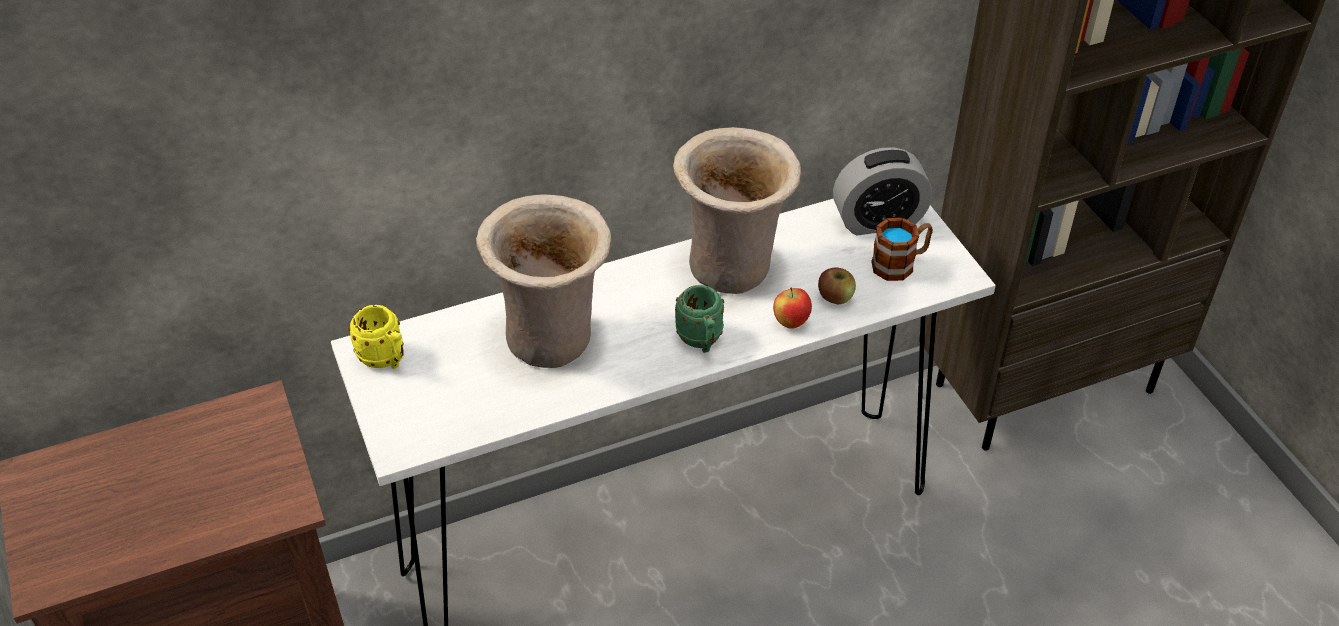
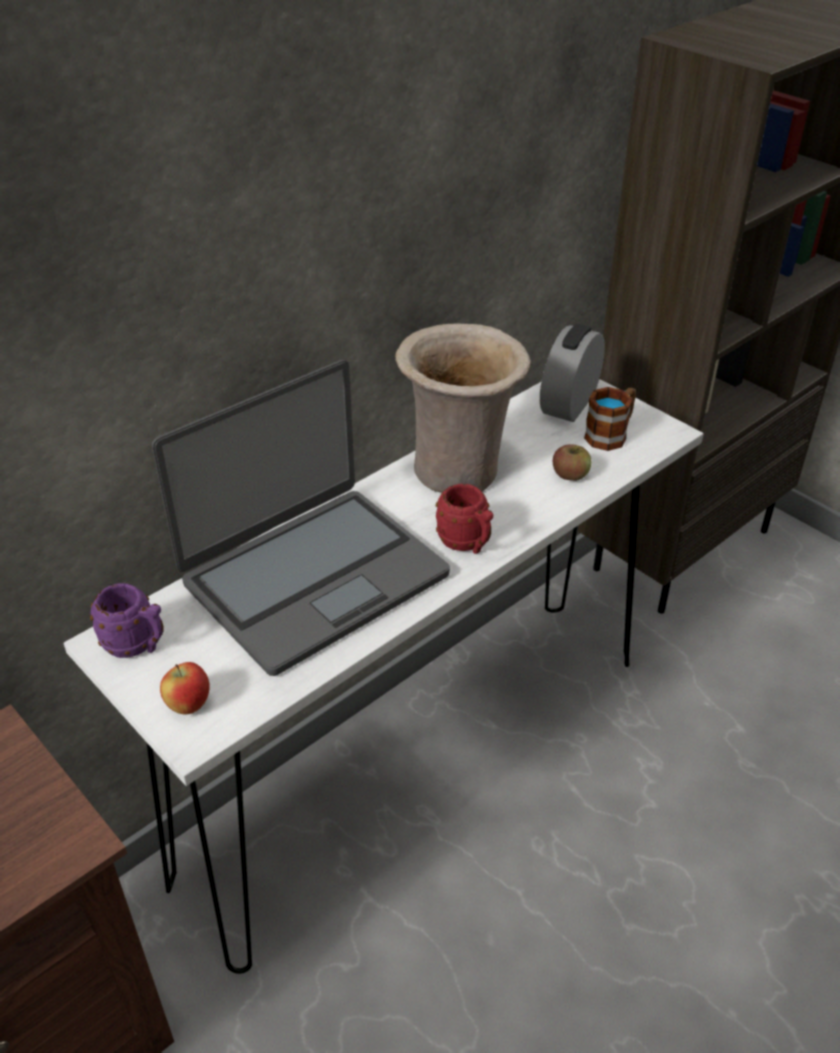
camera: 20 degrees left, 5 degrees down
(386, 360) = (137, 646): yellow mug -> purple mug
(553, 337) = (313, 577): beige vase -> laptop
(701, 341) = (467, 544): green mug -> red mug
(791, 322) = (543, 506): apple -> apple (189, 705)
(878, 221) = (569, 404): alarm clock -> alarm clock turned 150 degrees clockwise

